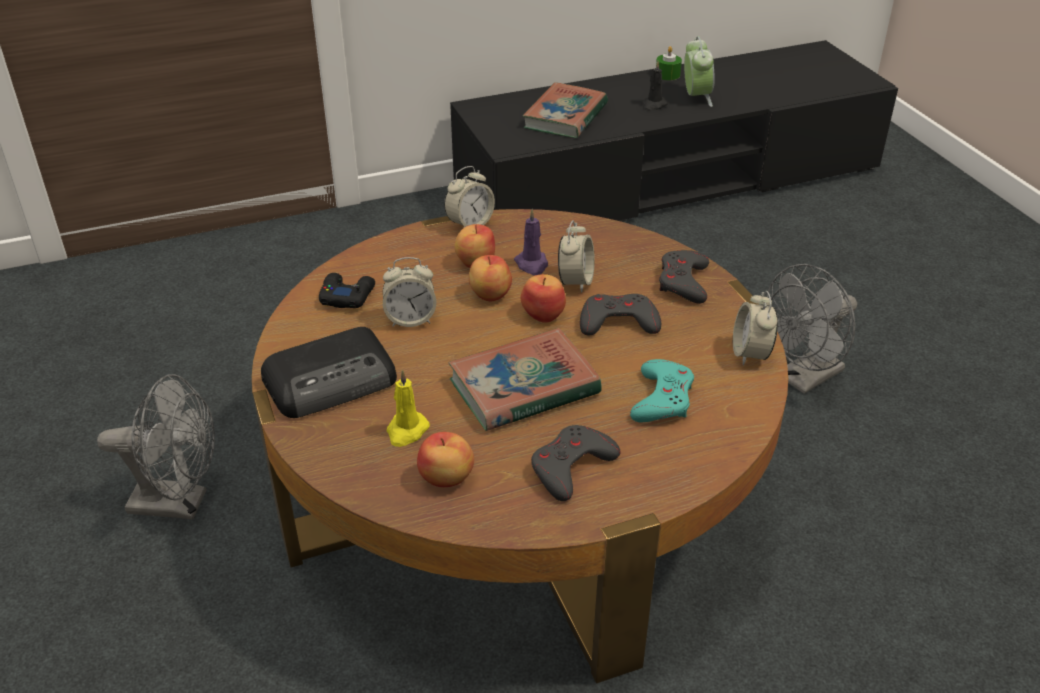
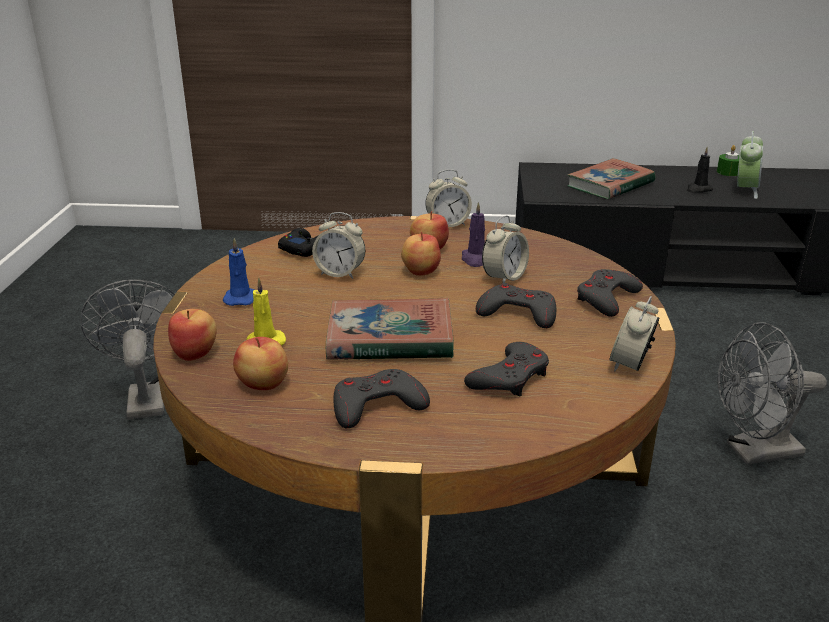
camera: 25 degrees right, 10 degrees down
(180, 503) = (146, 396): grey fan -> grey fan turned 135 degrees counterclockwise
(333, 381) = (241, 298): radio -> blue candle
(543, 313) = (455, 293): apple -> apple (195, 352)
(662, 398) = (510, 377): turquoise game controller -> grey game controller

